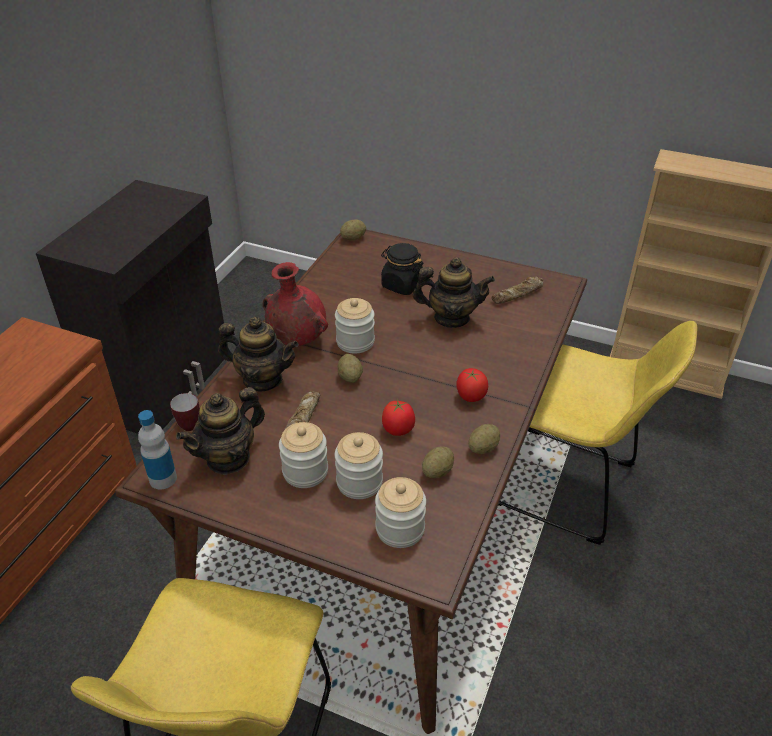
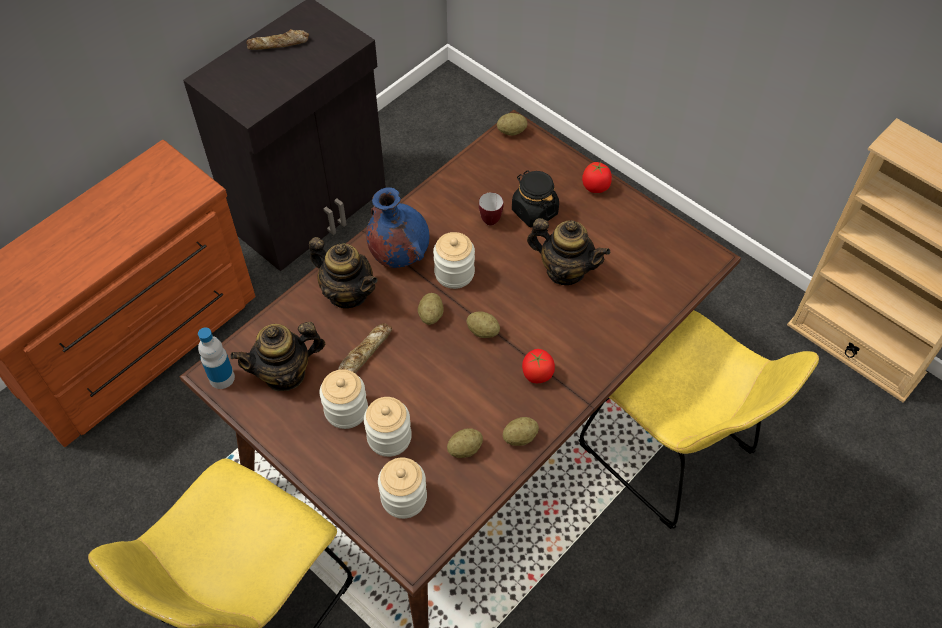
camera: 20 degrees right, 15 degrees up
(187, 424) = (262, 324): mug -> mug (489, 218)
(296, 340) = (398, 253): red vase -> blue vase
(398, 429) = (450, 391): tomato -> tomato (595, 187)
(404, 377) = (483, 331): none -> potato
(518, 294) = (651, 259): bread -> bread (278, 44)

